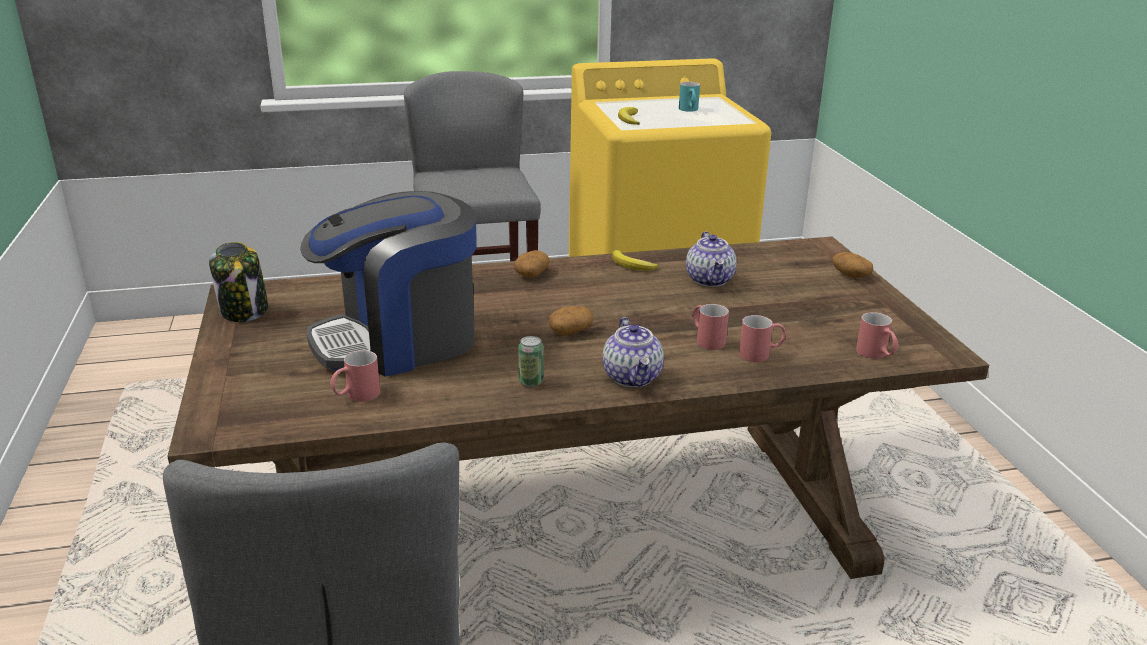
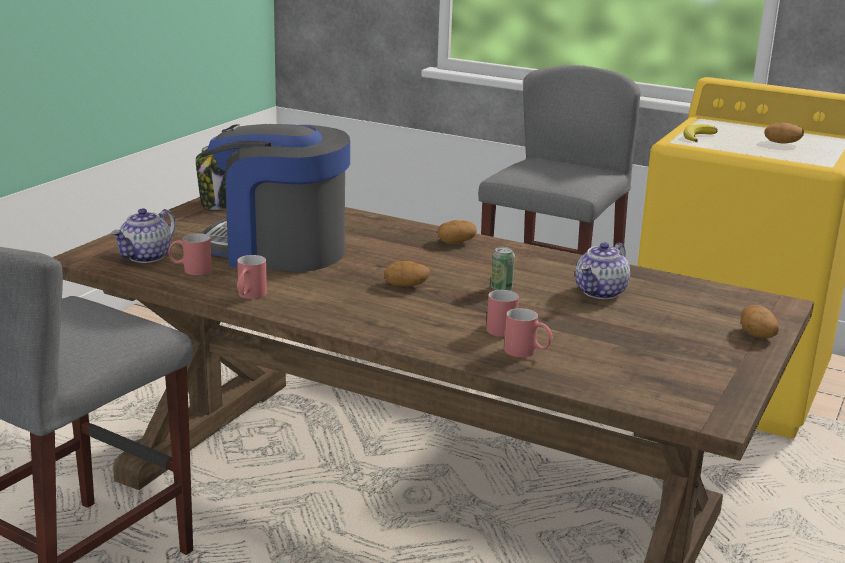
camera: 40 degrees right, 5 degrees down
(531, 382) = (312, 303): can -> can (501, 288)
(632, 265) = (552, 262): banana -> none
(633, 377) = (389, 327): teapot -> teapot (146, 257)
(689, 110) = (782, 143): turquoise mug -> potato
(876, 355) = (635, 392): red mug -> red mug (249, 296)

